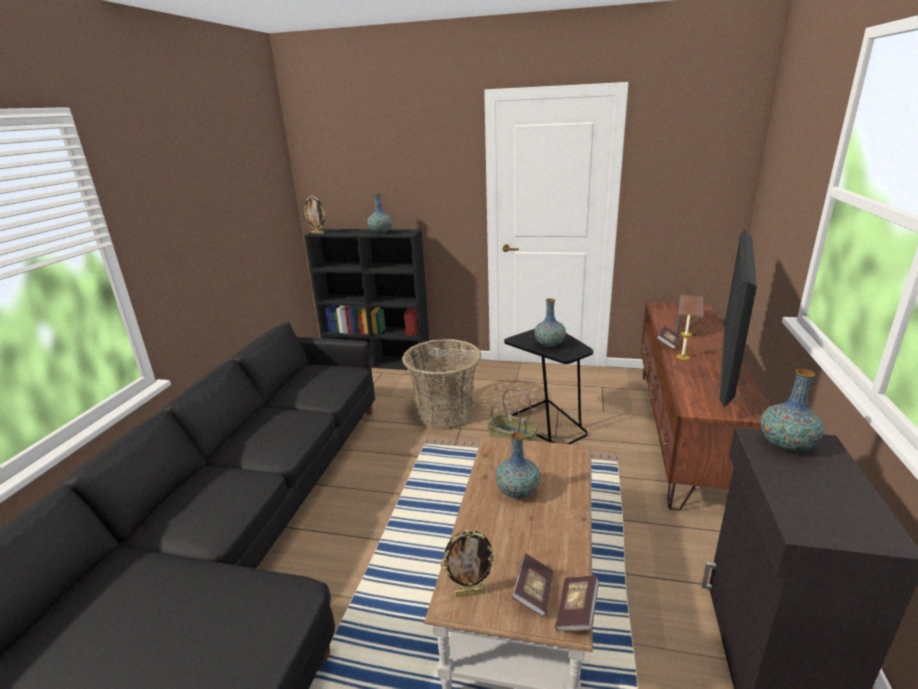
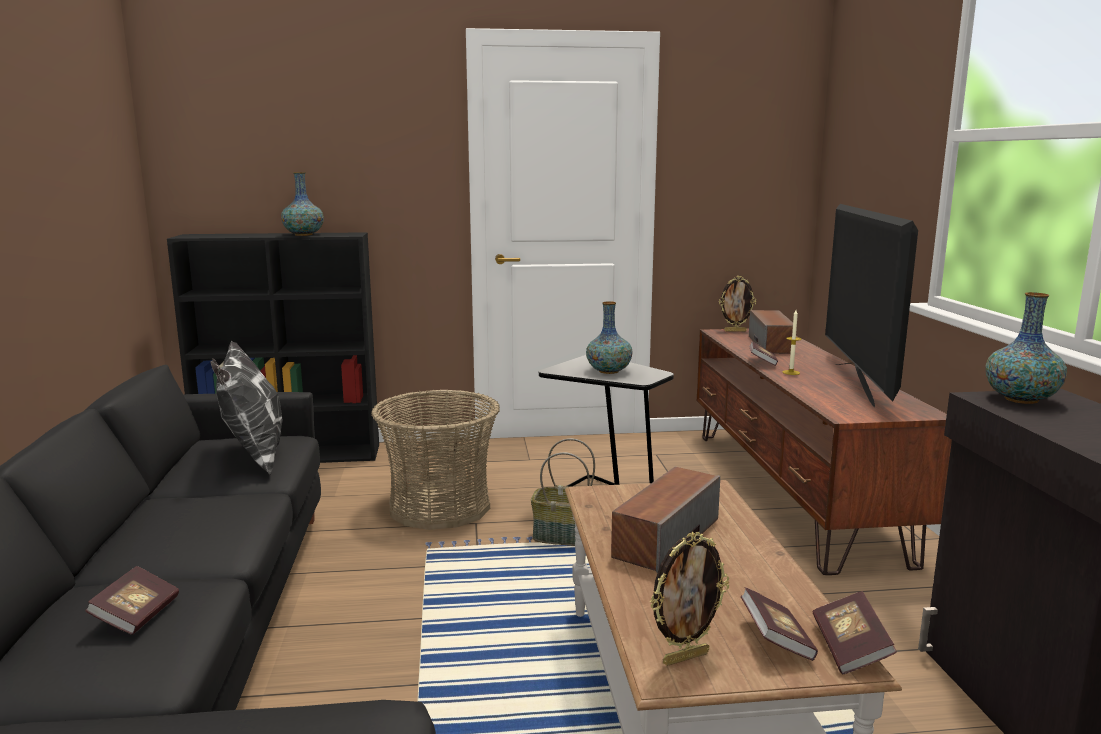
camera: 20 degrees left, 10 degrees down
(218, 495) = (137, 616): none -> book
(318, 233) = (190, 236): picture frame -> picture frame (735, 331)
(325, 384) = (254, 458): none -> pillow
(517, 491) = (666, 537): vase -> speaker

